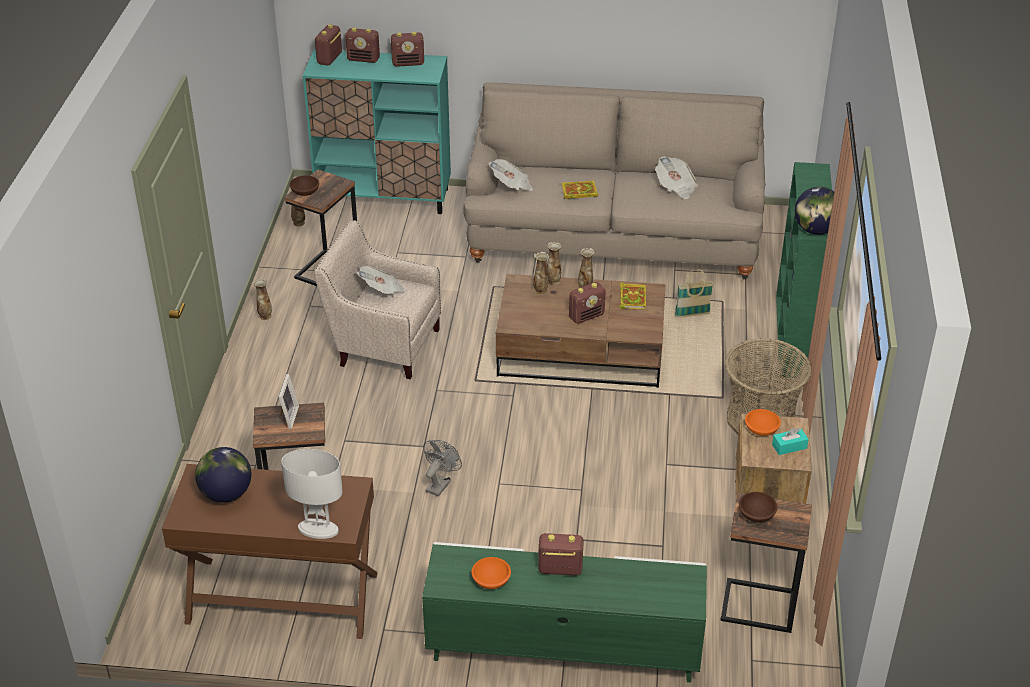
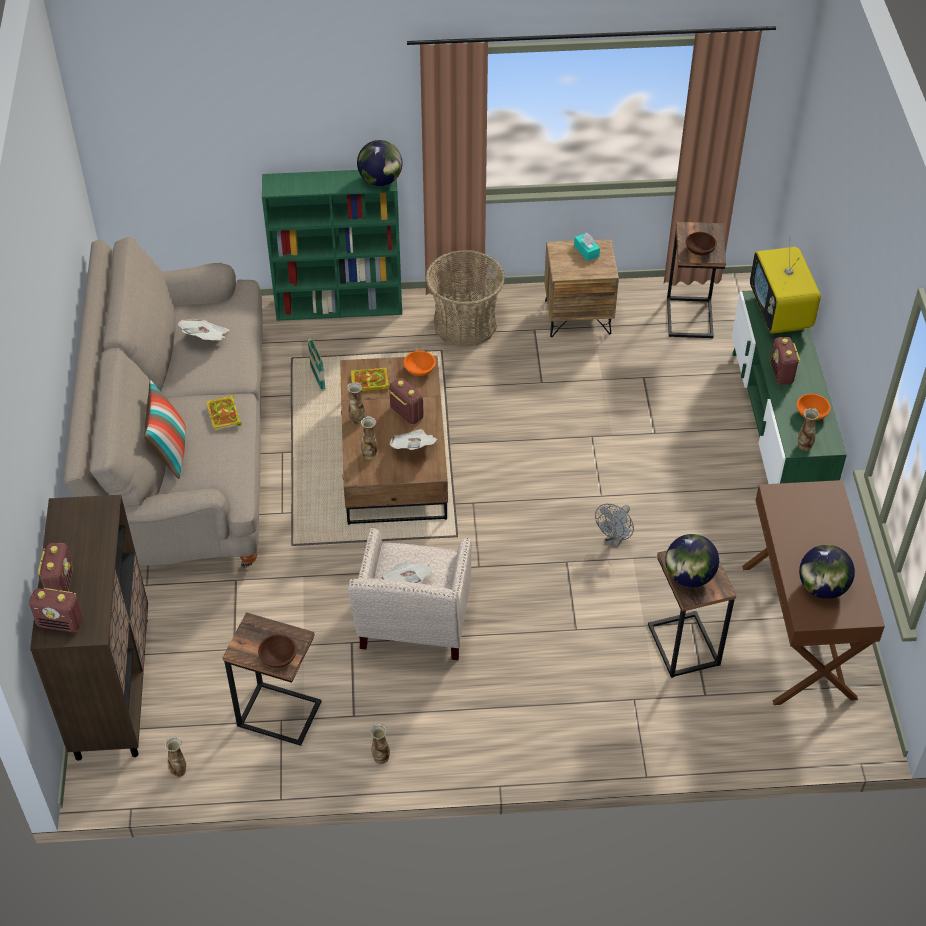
camera: 100 degrees left, 10 degrees up
(287, 417) = (689, 576): picture frame -> globe
(318, 529) = (837, 508): white table lamp -> none
(384, 197) = (112, 686): turquoise cabinet -> brown cabinet
(408, 63) = (70, 534): radio -> none
(440, 483) = (614, 539): grey fan -> grey fan turned 75 degrees counterclockwise
(511, 185) = (217, 474): newspaper -> newspaper (413, 448)
(546, 168) = (170, 452): none -> pillow
(553, 281) = (351, 445): vase -> vase (804, 445)
(661, 591) = (780, 313): none -> television
(761, 429) = (570, 268): orange bowl -> orange bowl (419, 370)

